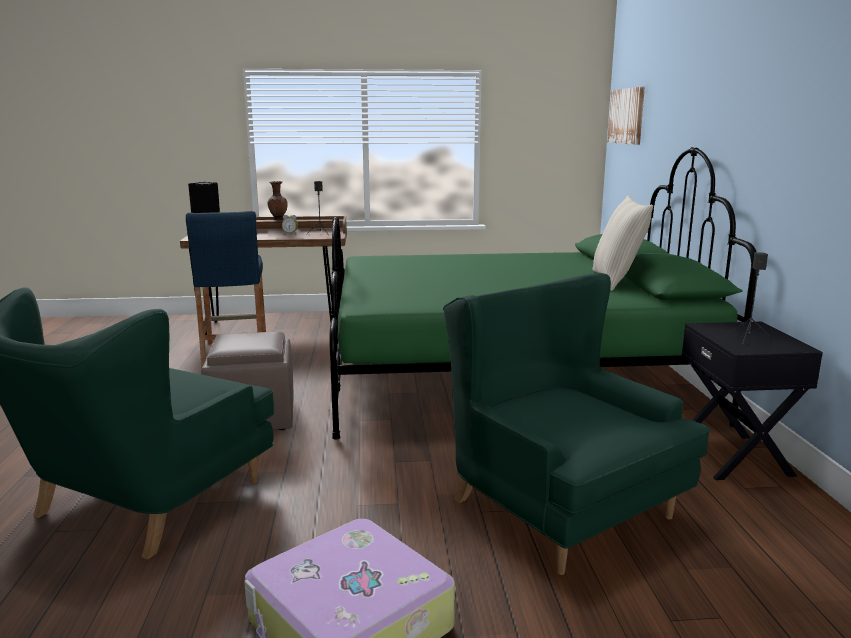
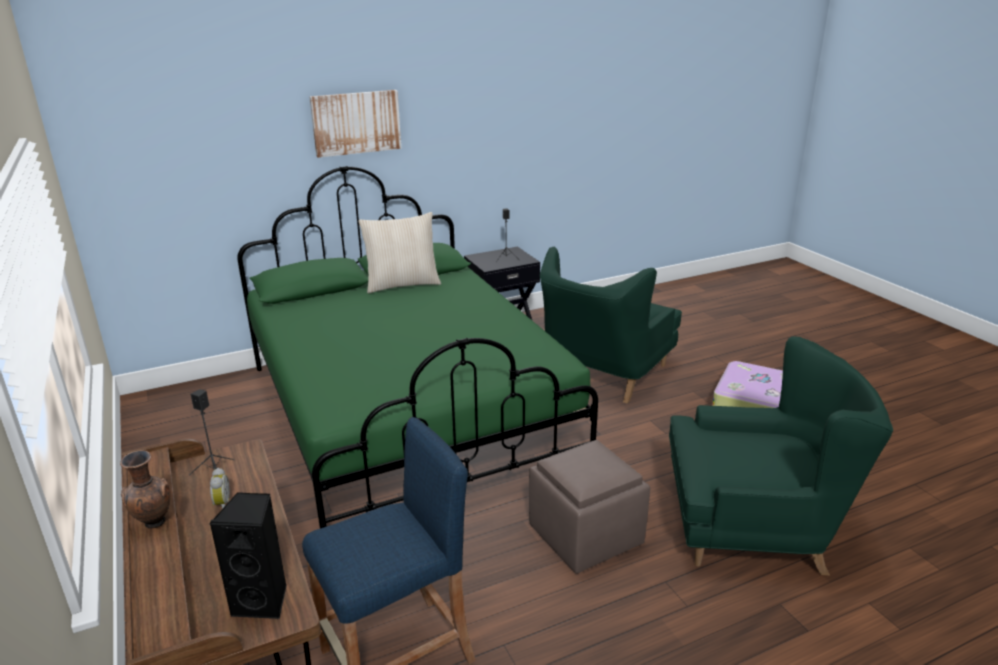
camera: 110 degrees left, 10 degrees up
(627, 116) = (137, 157): picture -> picture (356, 123)

